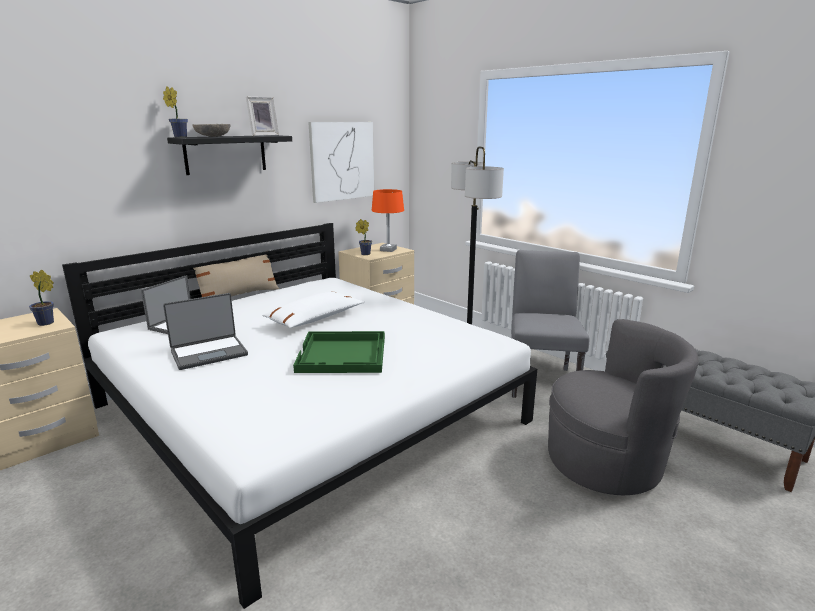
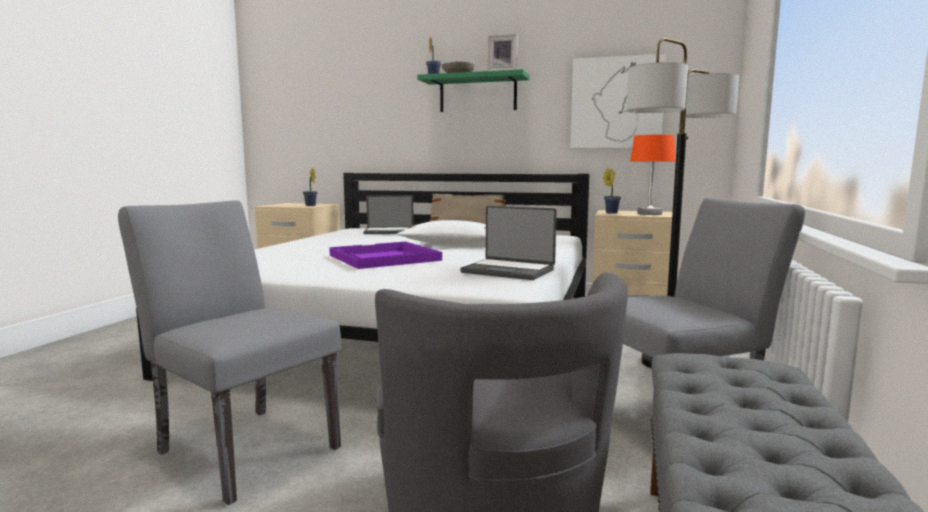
camera: 60 degrees right, 10 degrees down
(209, 353) = (343, 241): laptop -> laptop (509, 271)
(225, 154) = (478, 94): black shelf -> green shelf
(343, 354) = (383, 258): green tray -> purple tray
(471, 545) = (241, 446): none -> grey chair

